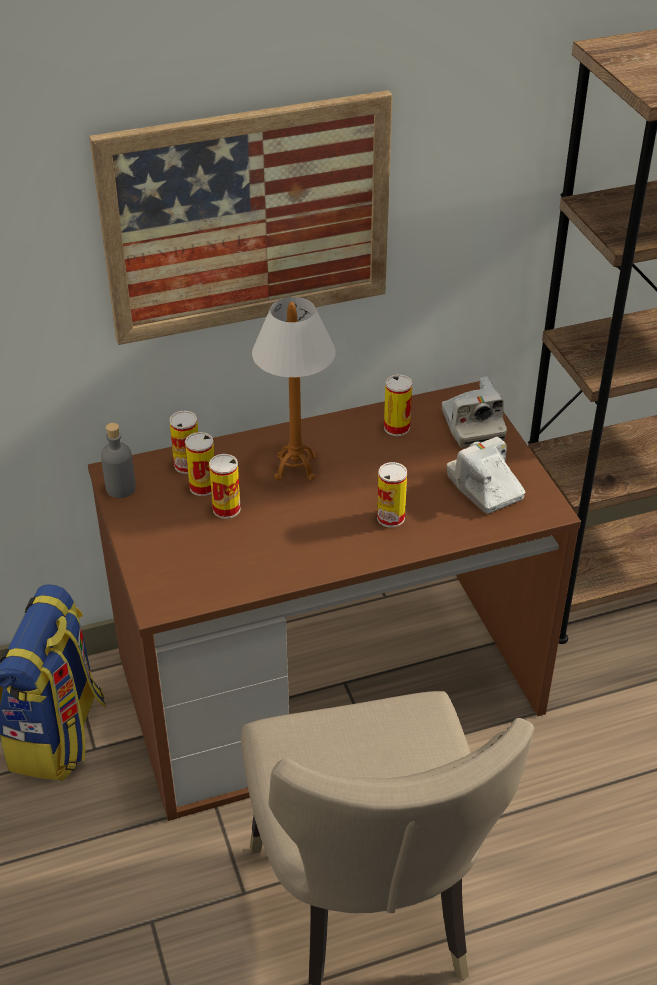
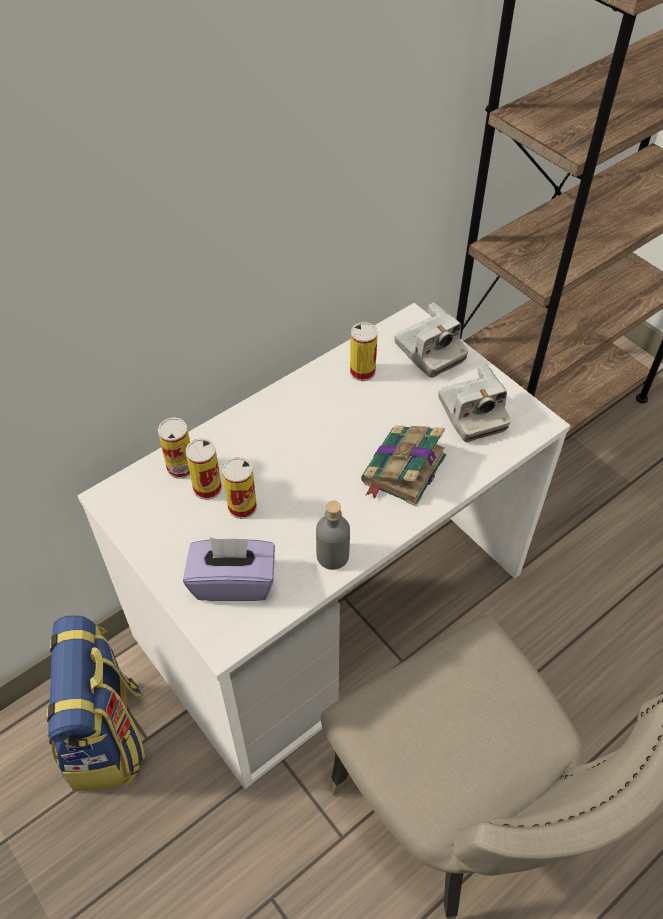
camera: 20 degrees left, 10 degrees up
(121, 488) = (124, 514): grey bottle -> grey bottle (332, 556)
(189, 564) = (233, 582): none -> purple tissue box
(248, 218) = (200, 204): picture -> none
(296, 468) = (288, 441): table lamp -> none
(328, 683) = (330, 603): brown desk -> white desk
(390, 517) = (403, 471): can -> book
(485, 487) = (471, 414): camera -> camera turned 150 degrees counterclockwise

